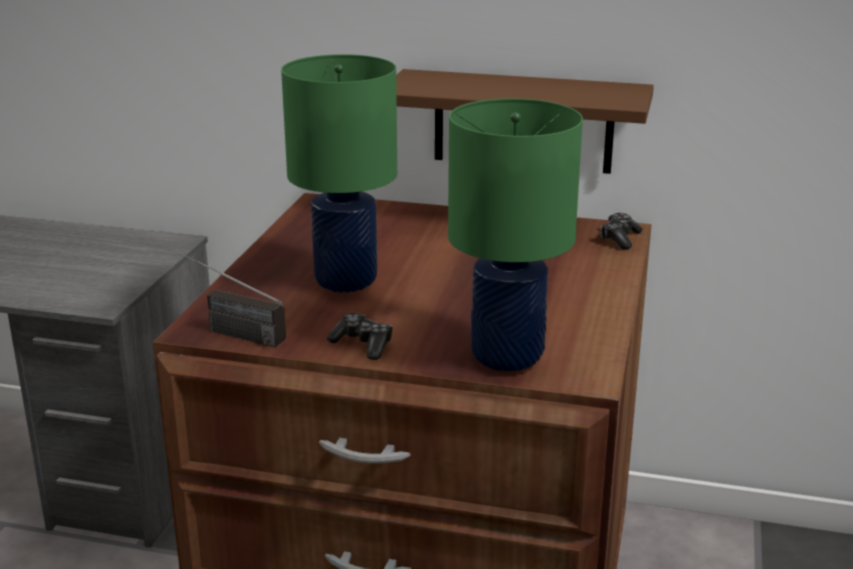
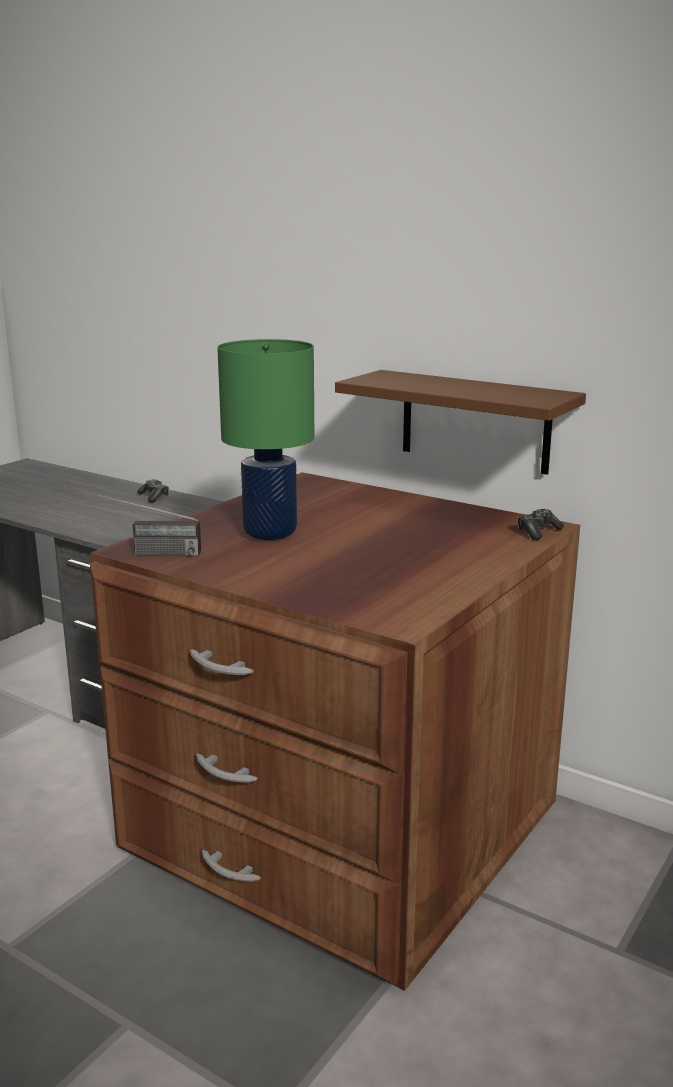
camera: 20 degrees right, 5 degrees down
(229, 331) = (150, 553): radio -> radio turned 45 degrees counterclockwise
(363, 345) = (242, 576): game controller -> game controller (154, 496)
(508, 361) = (348, 603): green table lamp -> none

